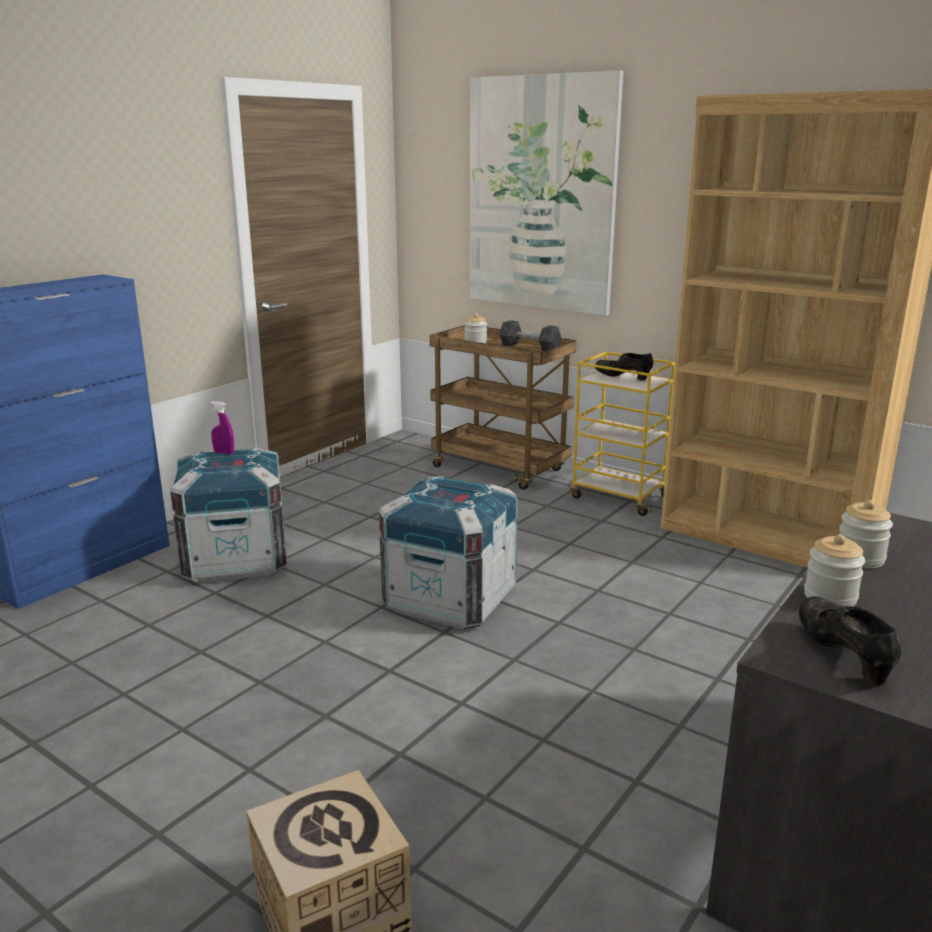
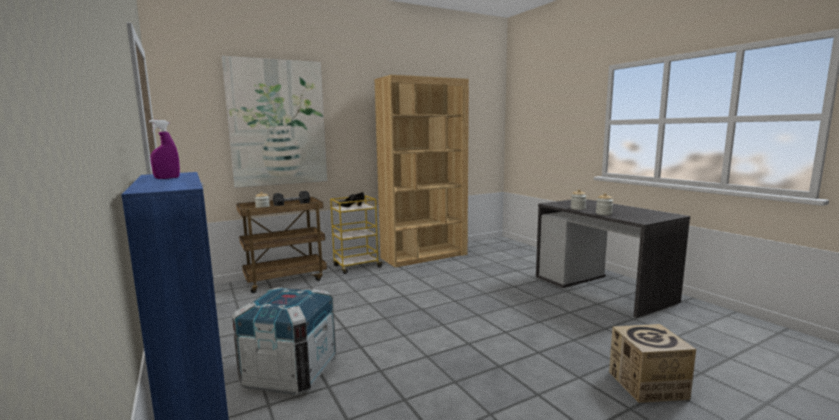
camera: 65 degrees left, 10 degrees down
(224, 453) = (267, 296): purple spray bottle -> purple spray bottle (167, 178)
(450, 600) = (414, 318): crate -> none
(843, 656) = (640, 218): black shoe -> none

